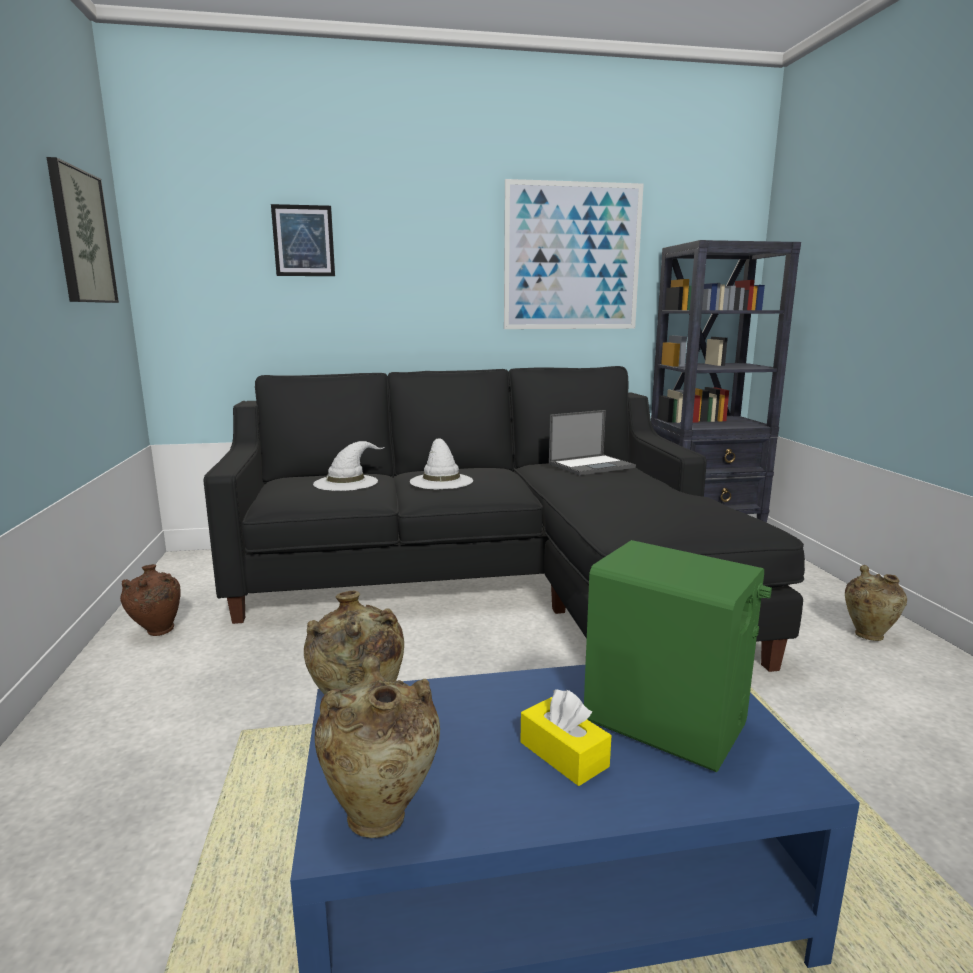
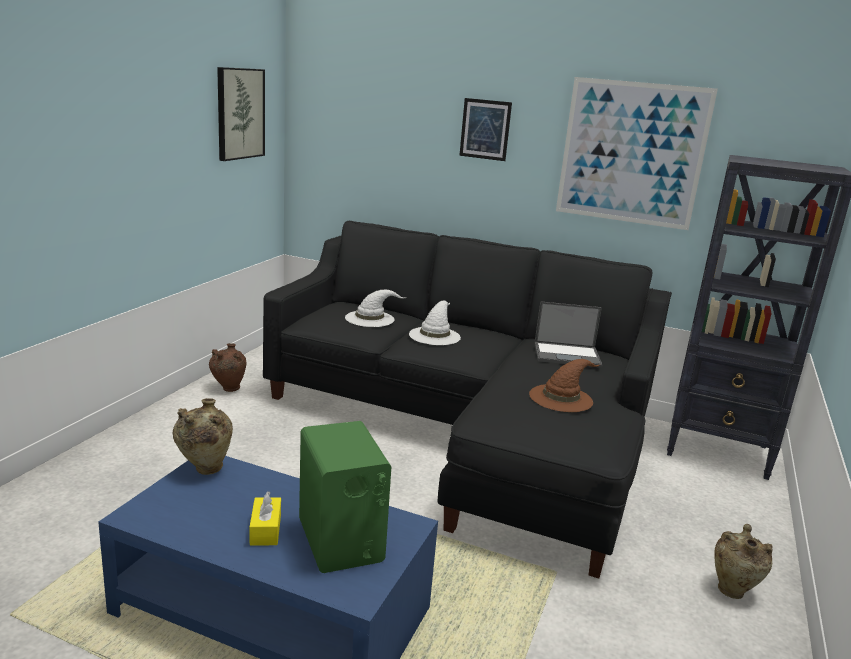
camera: 30 degrees right, 5 degrees up
(303, 241) = (402, 117): picture -> picture (485, 129)
(381, 813) = (157, 515): beige vase -> none
(655, 495) = (561, 397): none -> brown hat

